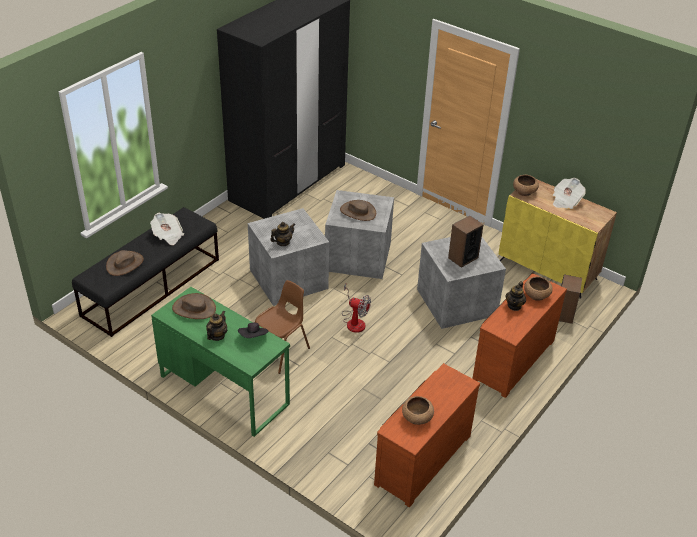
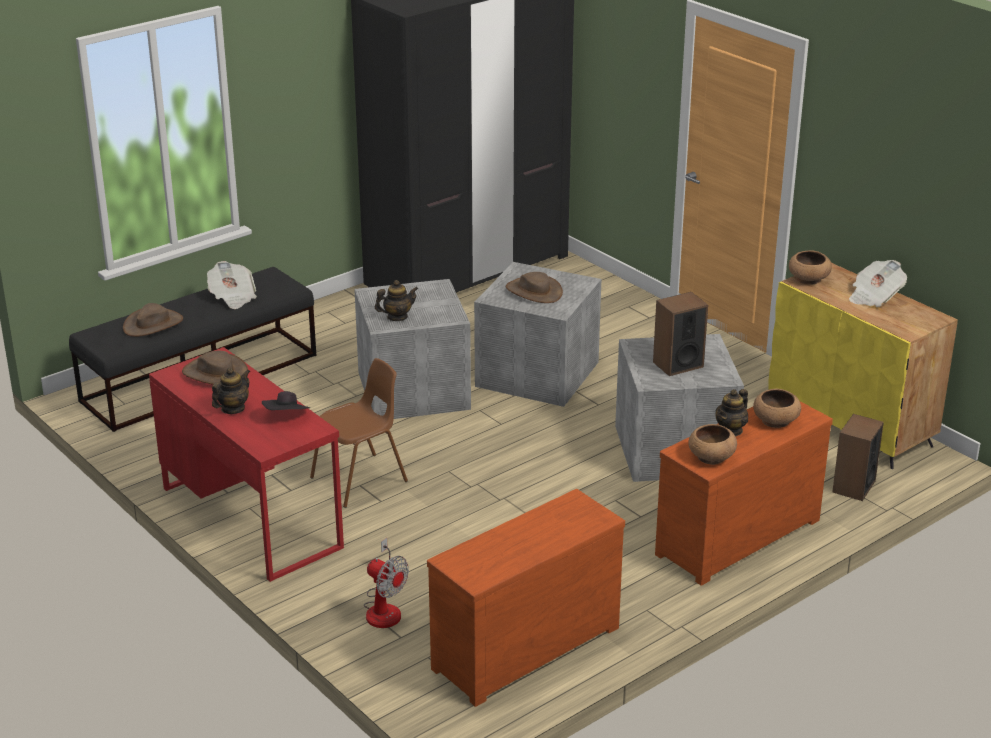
camera: 15 degrees right, 10 degrees down
(224, 389) = (251, 517): green desk -> red desk
(354, 321) = (494, 455): fan -> fan (384, 608)
(417, 418) = (498, 550): brown bowl -> brown bowl (711, 457)

